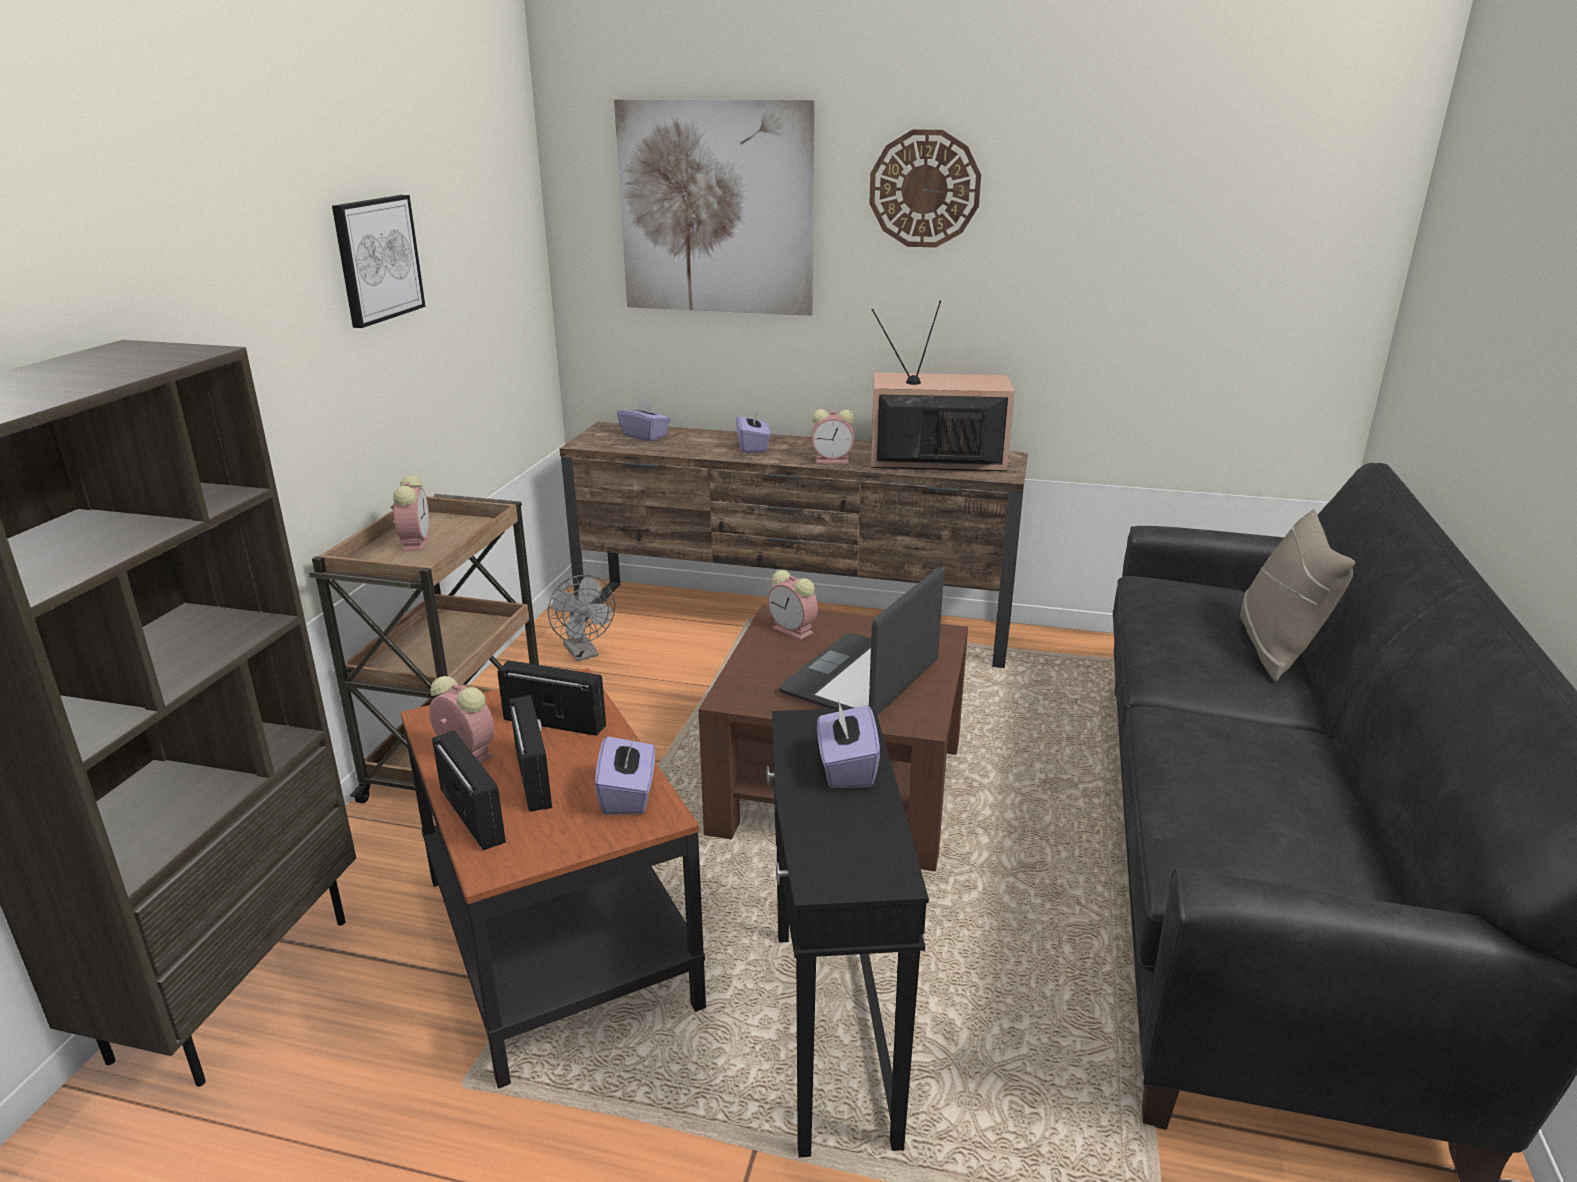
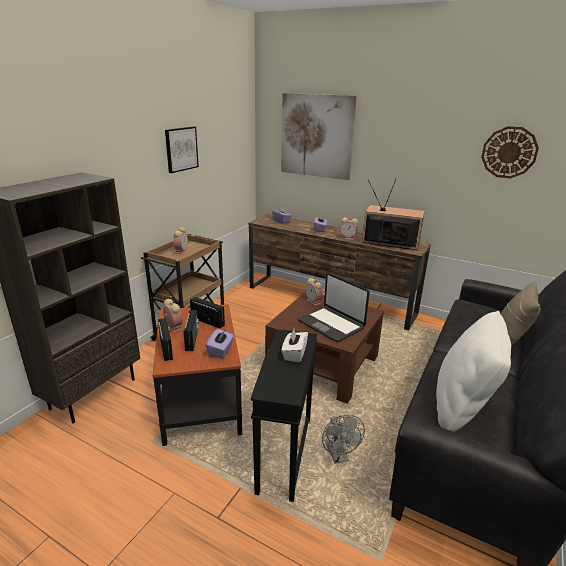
camera: 15 degrees right, 0 degrees up
(584, 654) = (247, 300): grey fan -> grey fan (339, 456)
(846, 768) = (294, 354): purple tissue box -> white tissue box
(862, 679) = (331, 324): laptop -> laptop turned 90 degrees counterclockwise
(924, 189) = (397, 133): wall clock -> wall clock (509, 152)
(1262, 825) = (462, 407): none -> white pillow

